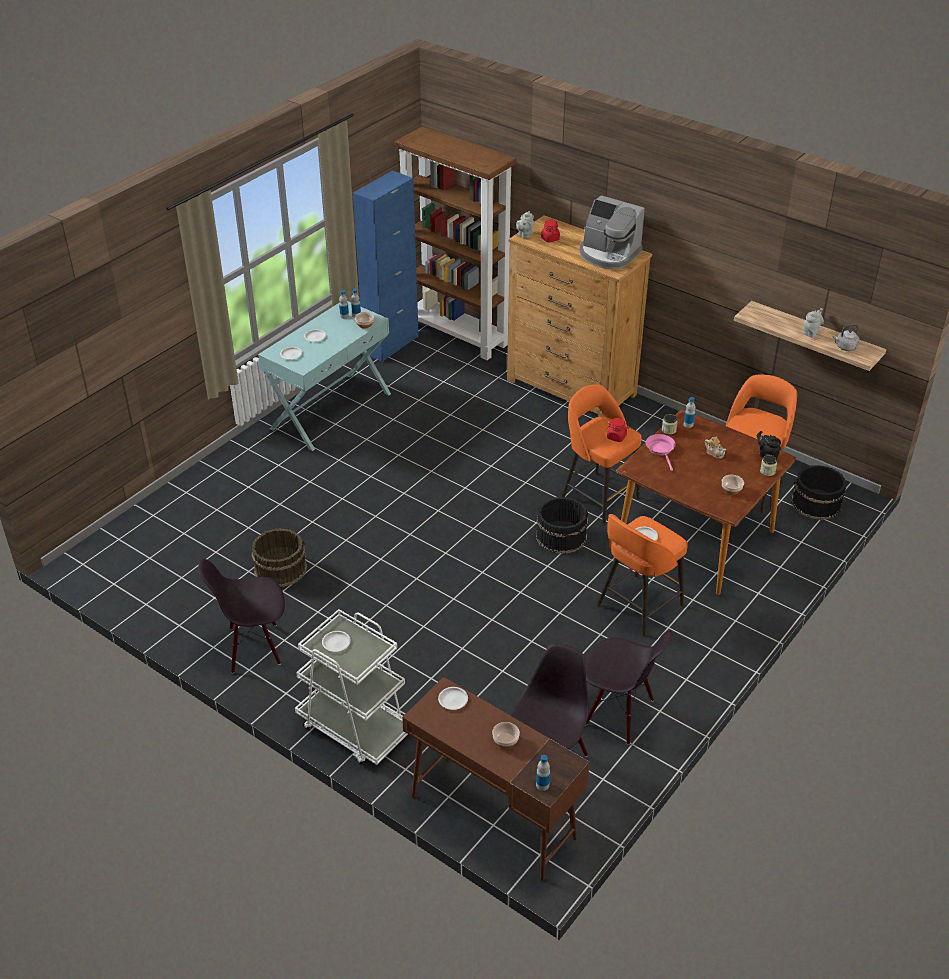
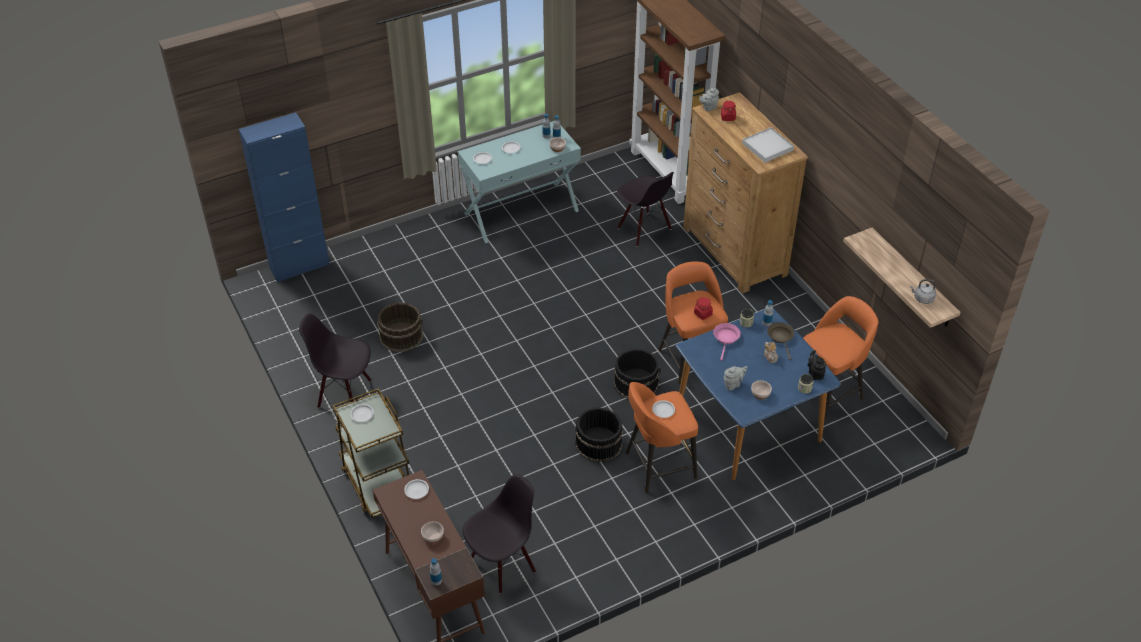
camera: 25 degrees right, 5 degrees up
(354, 727) = (378, 483): white cart -> brown cart
(391, 345) = (607, 166): blue cabinet -> blue cabinet (299, 266)
(608, 254) = (767, 147): coffee machine -> white tray
(619, 713) = (582, 548): black chair -> black chair (643, 229)
(694, 538) = (747, 423): brown dining table -> blue dining table
(711, 433) = (781, 338): none -> brown frying pan
(811, 332) = (902, 274): grey teapot -> grey teapot (733, 384)
(816, 504) = (878, 429): black bucket -> black bucket (598, 443)

